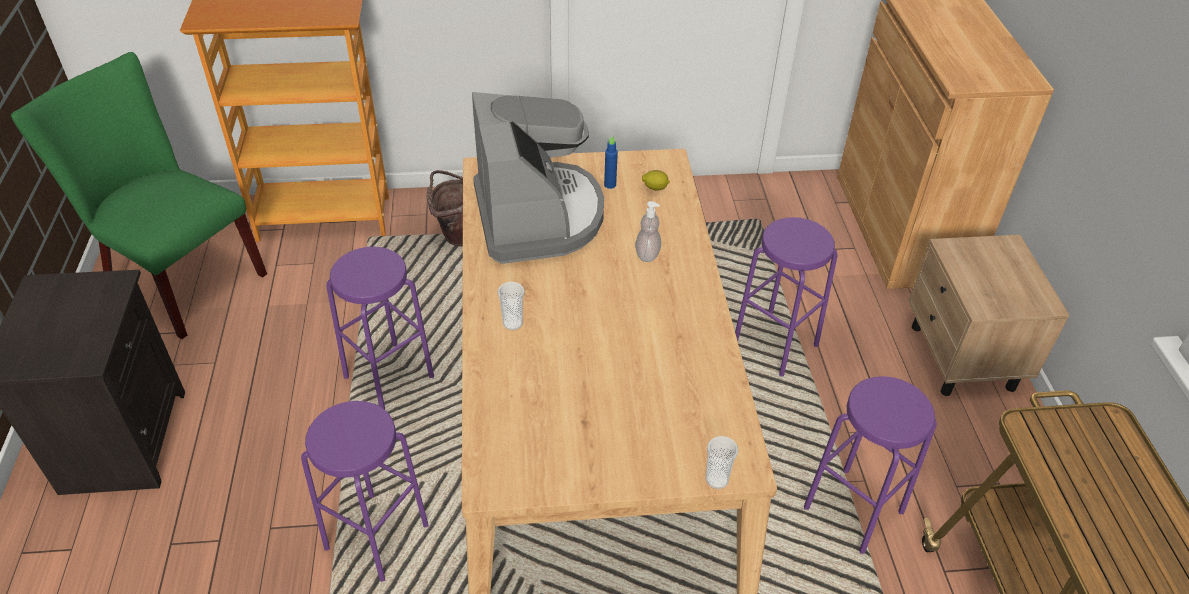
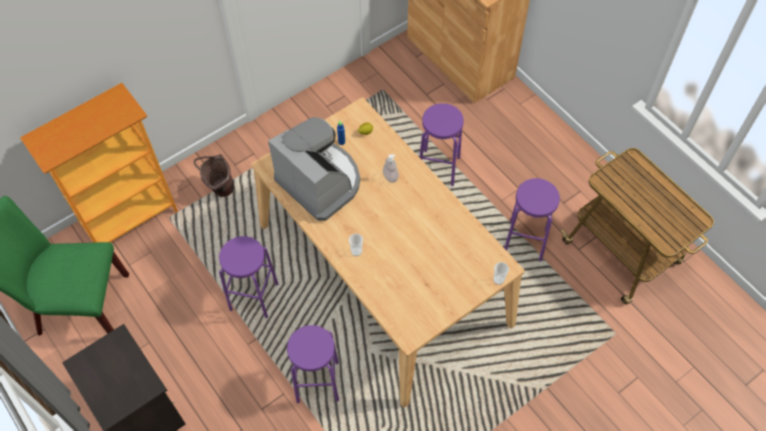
camera: 30 degrees left, 15 degrees up
(962, 358) = (531, 128): beige nightstand -> none

